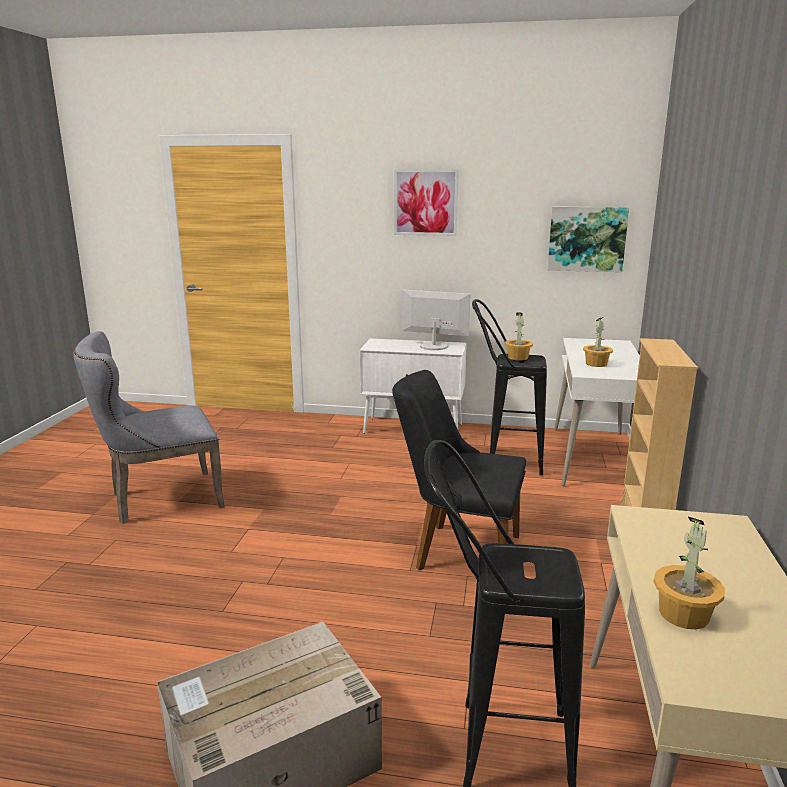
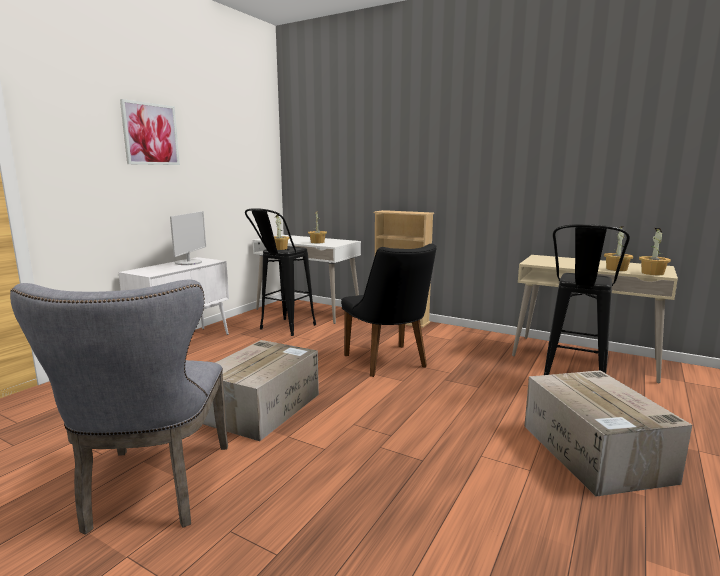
camera: 70 degrees left, 5 degrees down
(298, 502) = (262, 407): none -> cardboard box
(433, 346) = (189, 262): monitor -> monitor turned 150 degrees clockwise
(458, 551) = (389, 363): black chair -> black chair turned 60 degrees counterclockwise
(586, 239) = (254, 167): picture -> none
(689, 665) = (652, 273): none -> potted plant

